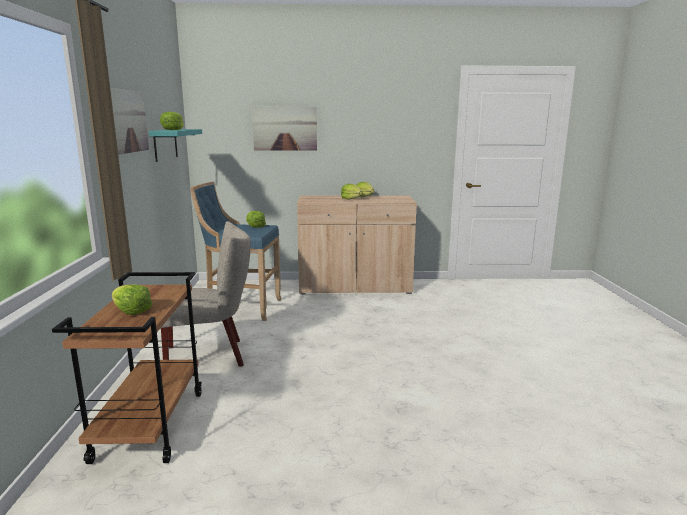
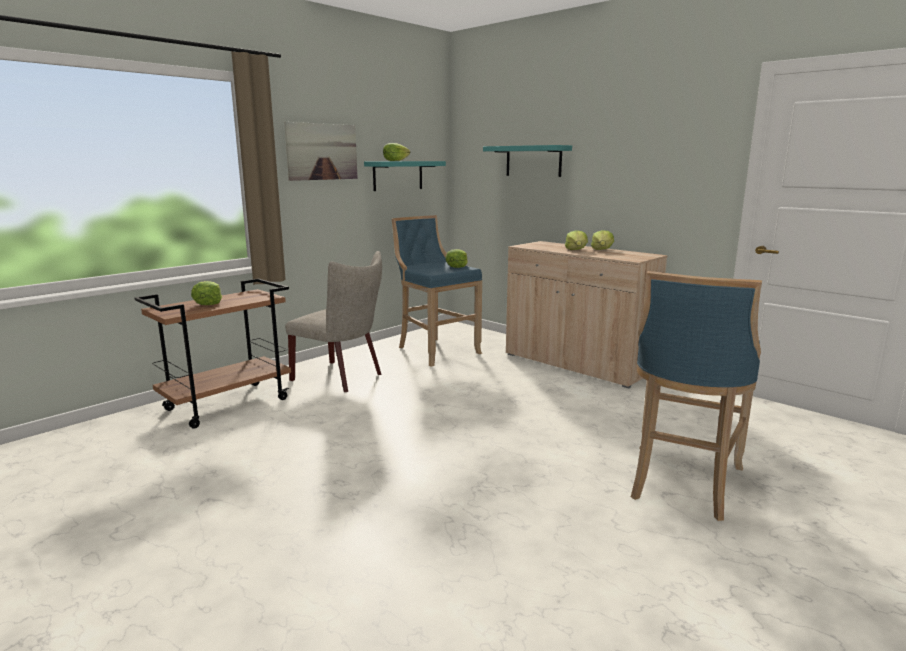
camera: 45 degrees right, 0 degrees up
(285, 128) = (533, 161): picture -> turquoise shelf
(533, 336) = (682, 483): none -> blue stool

